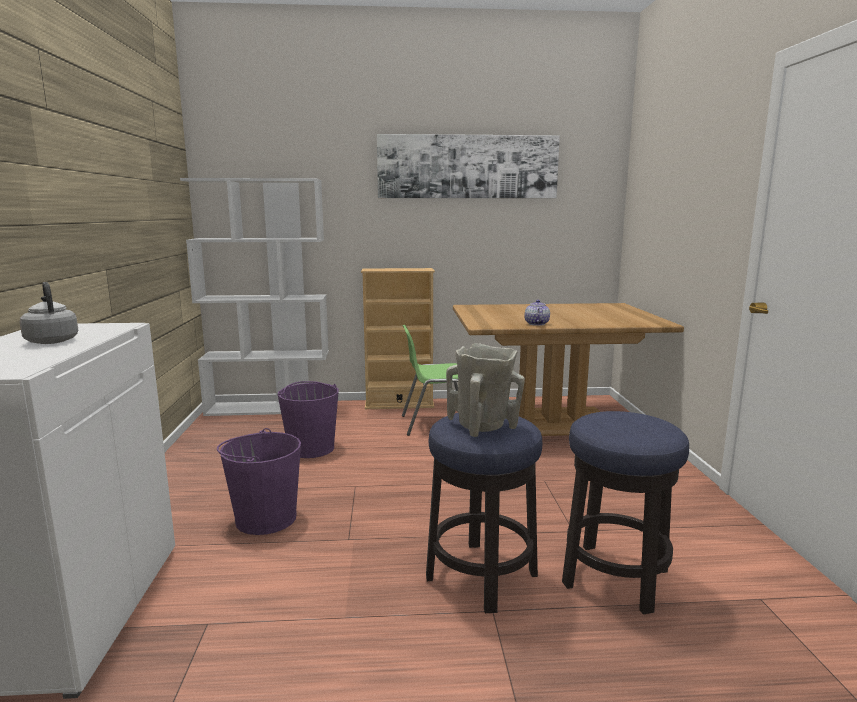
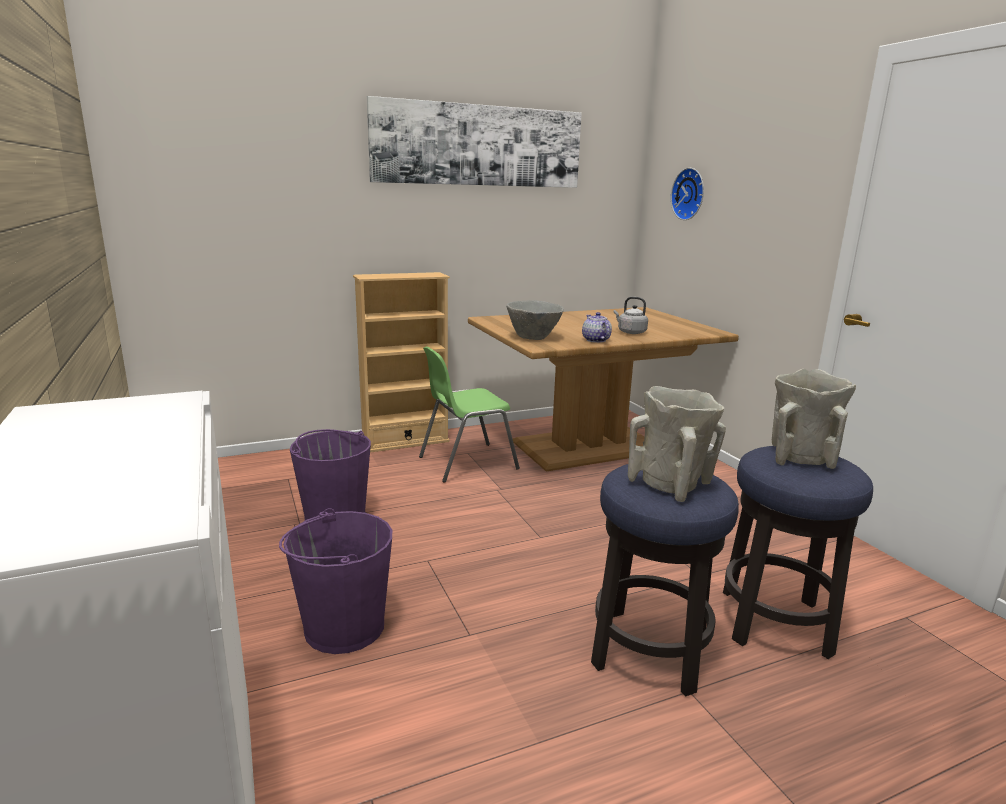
camera: 20 degrees left, 5 degrees up
(52, 341) = (107, 444): grey kettle -> grey kettle (630, 332)
(270, 408) = (238, 465): white bookcase -> none
(485, 320) = (533, 338): none -> grey bowl
(627, 421) = (800, 458): none -> beige vase
(653, 200) = (690, 194): none -> wall clock

